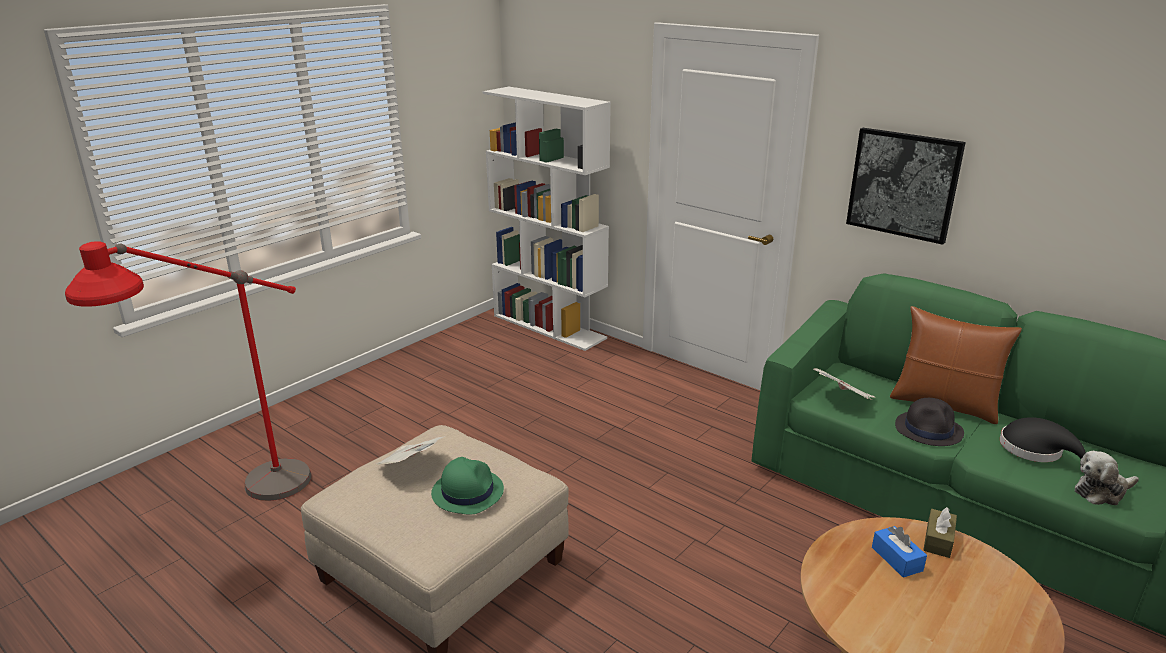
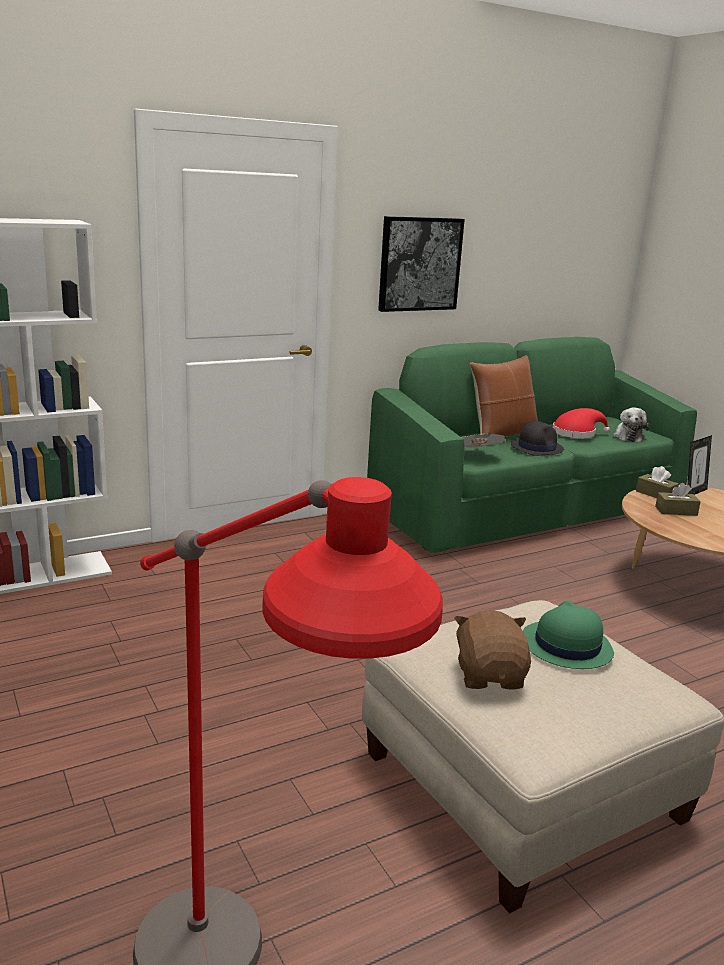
camera: 70 degrees left, 5 degrees down
(411, 466) = (490, 676): newspaper -> brown plush toy
(897, 559) = (676, 511): blue tissue box -> brown tissue box
(993, 574) = (693, 492): none -> picture frame
(1036, 450) = (576, 433): black hat -> red hat

